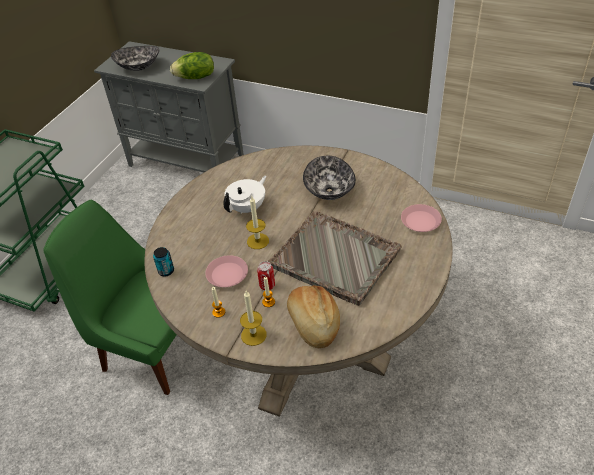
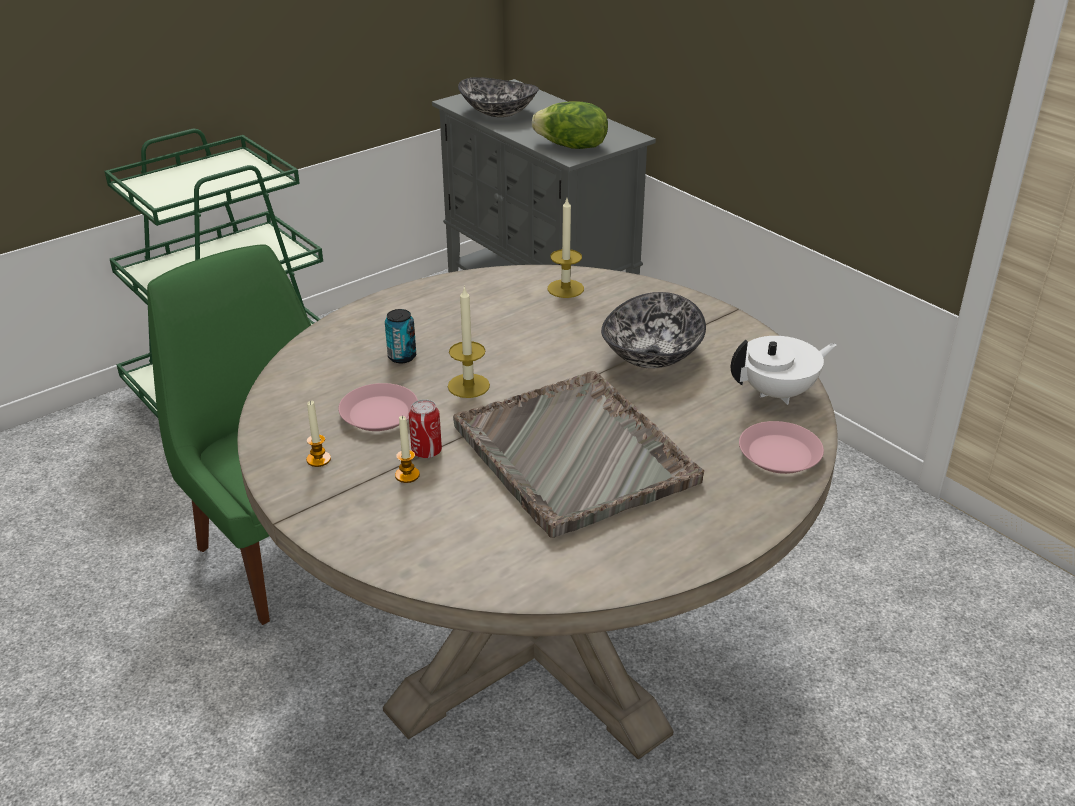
camera: 25 degrees right, 10 degrees down
(166, 271) = (294, 377): can -> can (402, 357)
(247, 208) = (494, 336): white teapot -> white teapot (778, 393)
(253, 335) = (341, 511): candle -> candle (565, 288)
(313, 323) = (450, 533): bread -> none

